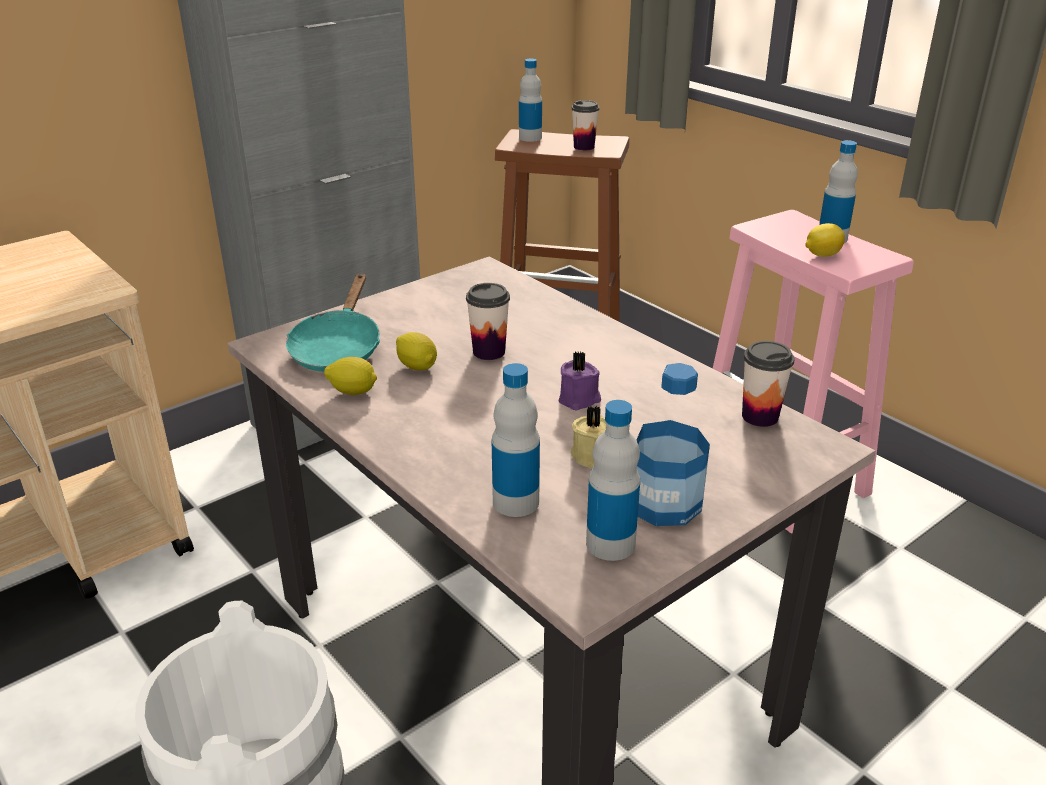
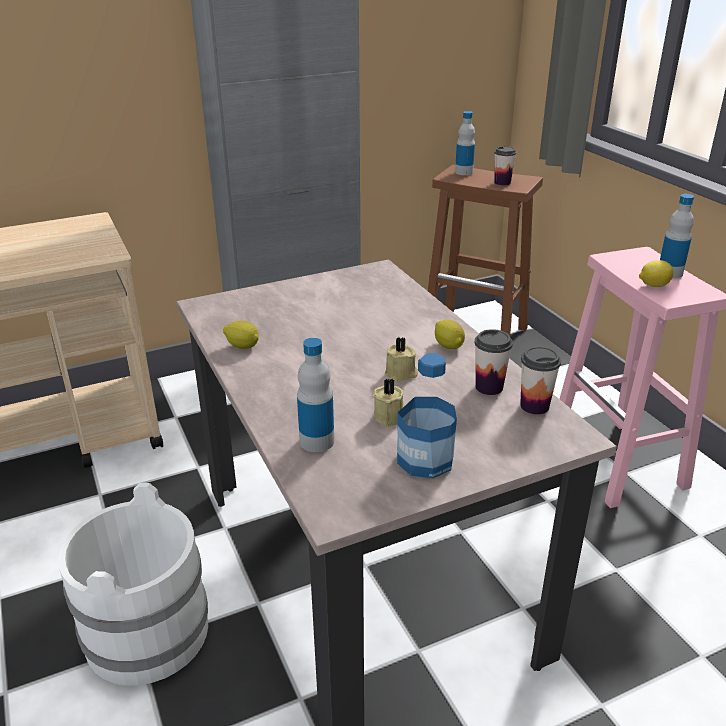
camera: 15 degrees right, 0 degrees up
(338, 348) = (247, 314): turquoise frying pan -> none
(417, 366) = (296, 334): lemon -> lemon (448, 346)
(489, 352) = (352, 330): cup -> cup (489, 387)
(580, 400) = (401, 374): purple candle -> beige candle
(610, 544) = (370, 483): bottle -> none

